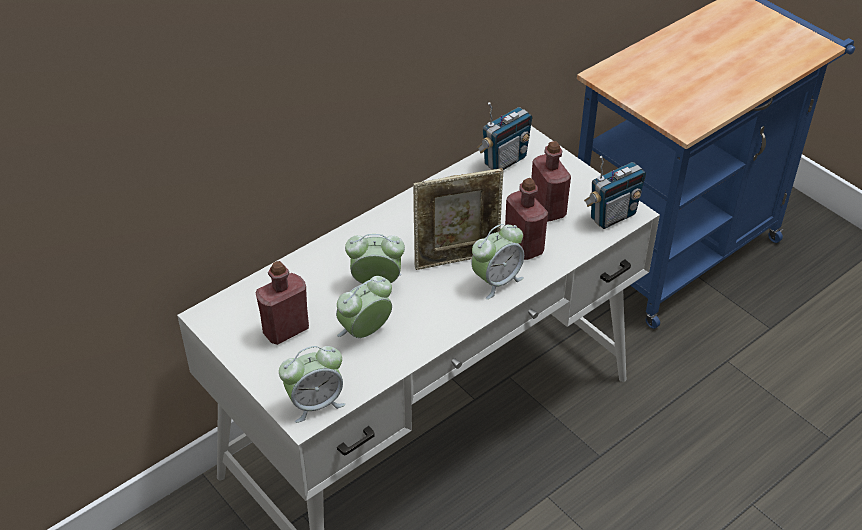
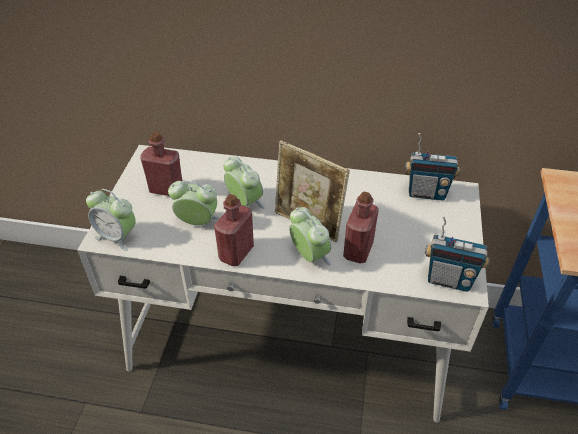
camera: 50 degrees right, 0 degrees up
(496, 281) = (309, 256): alarm clock -> alarm clock turned 135 degrees counterclockwise
(547, 209) = (409, 241): red bottle -> red bottle (236, 253)

